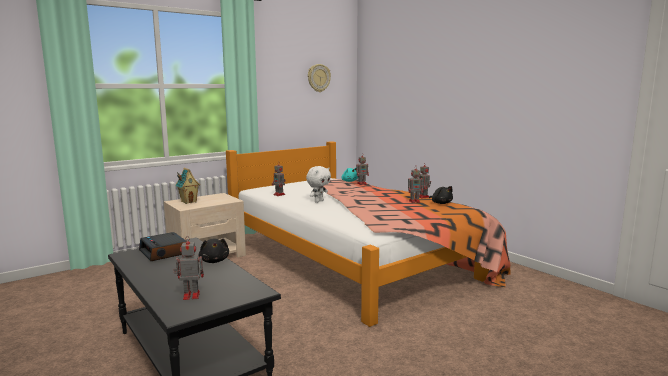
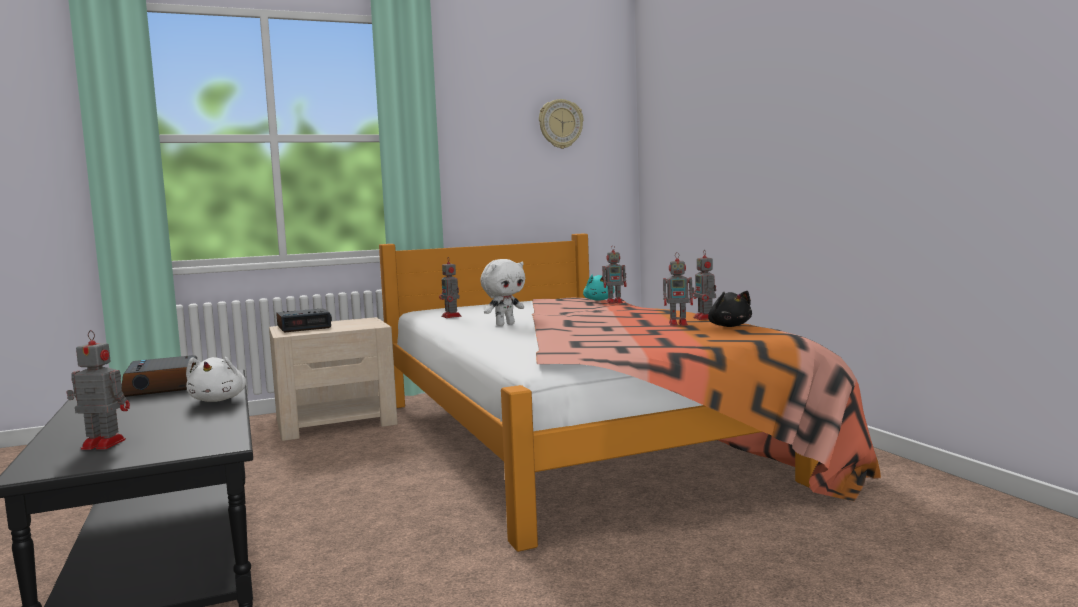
camera: 15 degrees right, 5 degrees down
(189, 202) = (304, 327): toy house -> alarm clock
(214, 261) = (218, 400): black plush toy -> white plush toy

